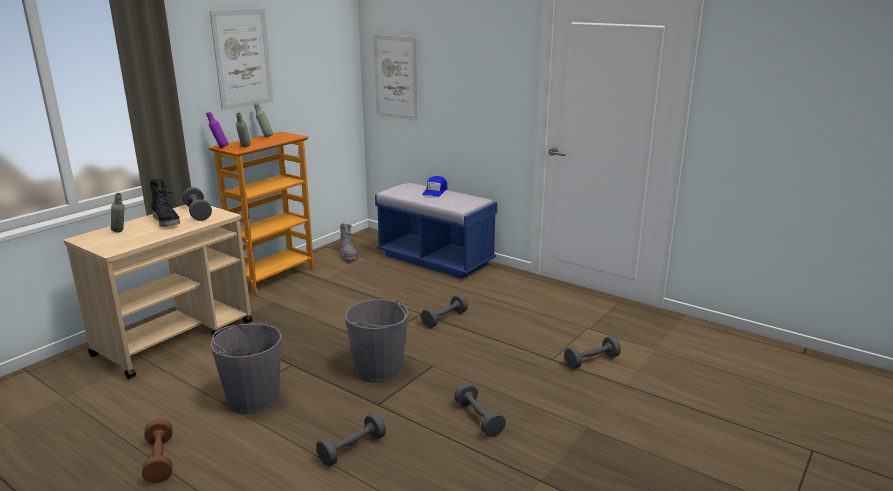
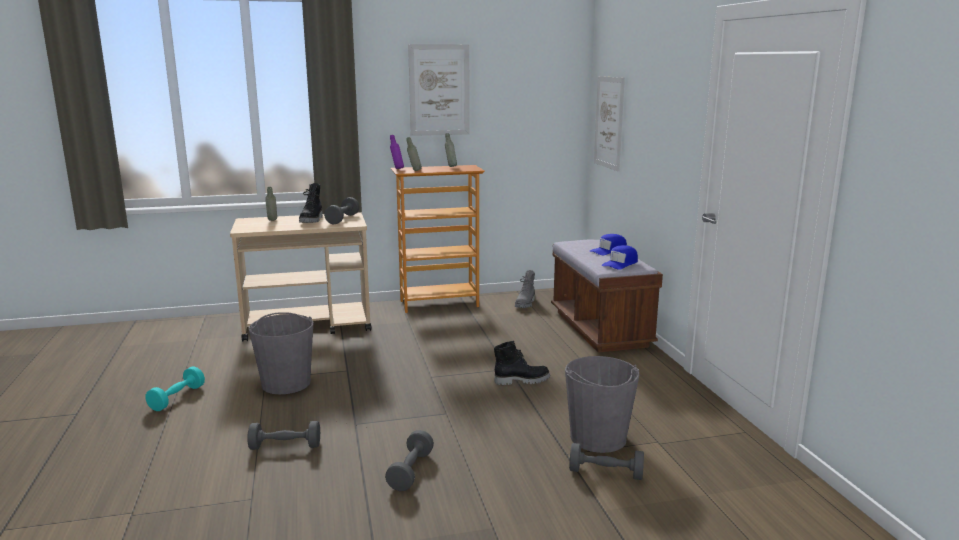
camera: 40 degrees right, 5 degrees down
(160, 460) = (177, 398): brown dumbbell -> turquoise dumbbell
(379, 369) = (400, 399): grey bucket -> grey bucket (598, 438)
(435, 259) = (600, 329): blue bench -> brown bench
(444, 319) = (521, 380): grey dumbbell -> black boot
(464, 200) = (620, 263): none -> blue cap

